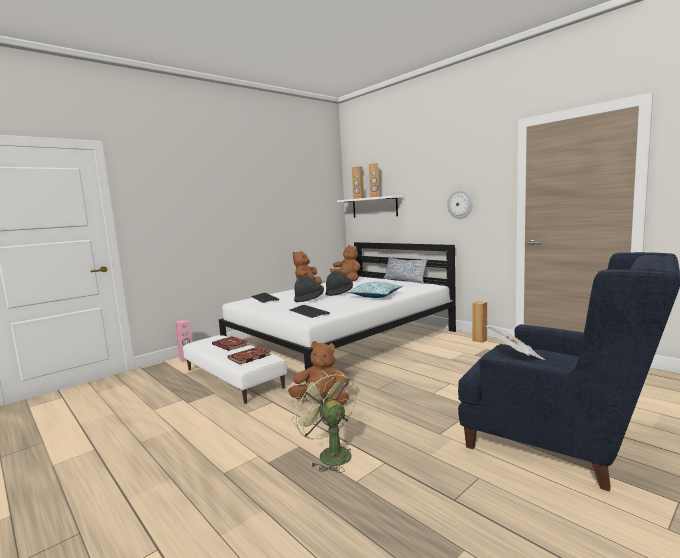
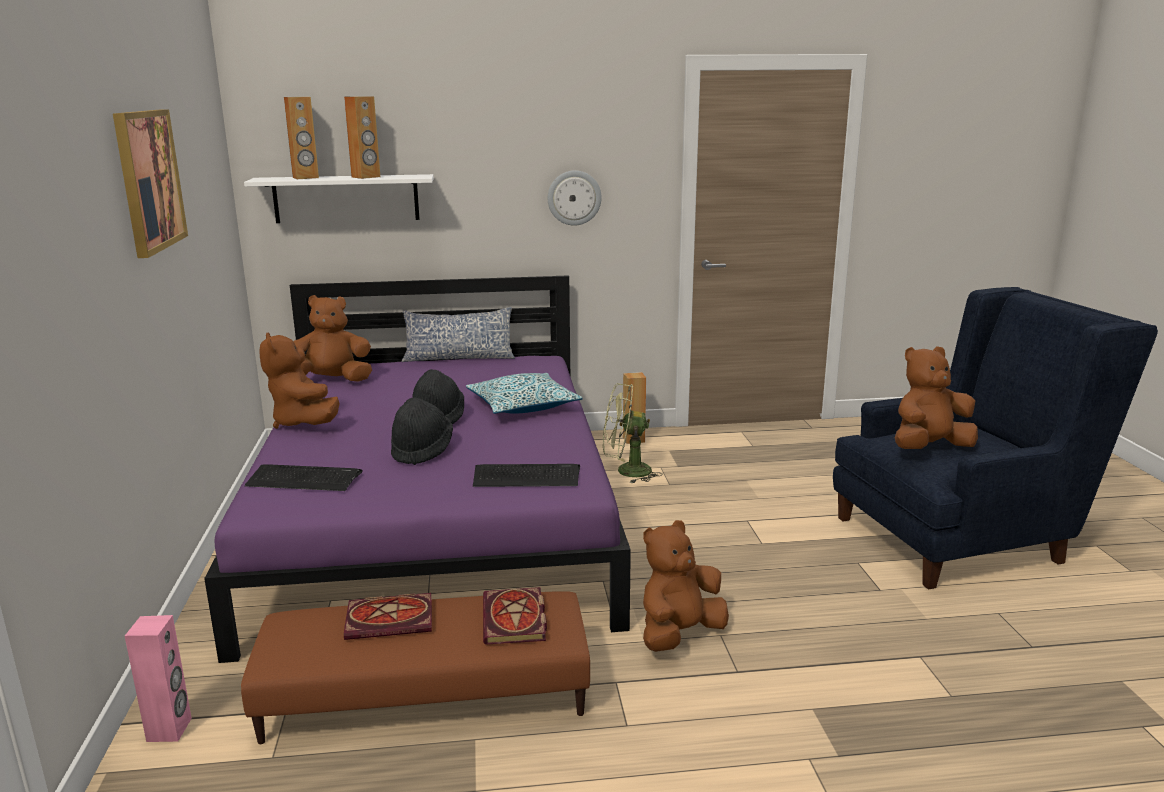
camera: 55 degrees left, 10 degrees up
(233, 378) = (426, 693): white ottoman -> brown ottoman
(261, 193) = (148, 180): none -> picture
(329, 454) = (862, 690): green fan -> green fan (626, 471)
(343, 341) = (438, 520): white bed -> purple bed
(515, 356) = (929, 448): newspaper -> brown plush toy

